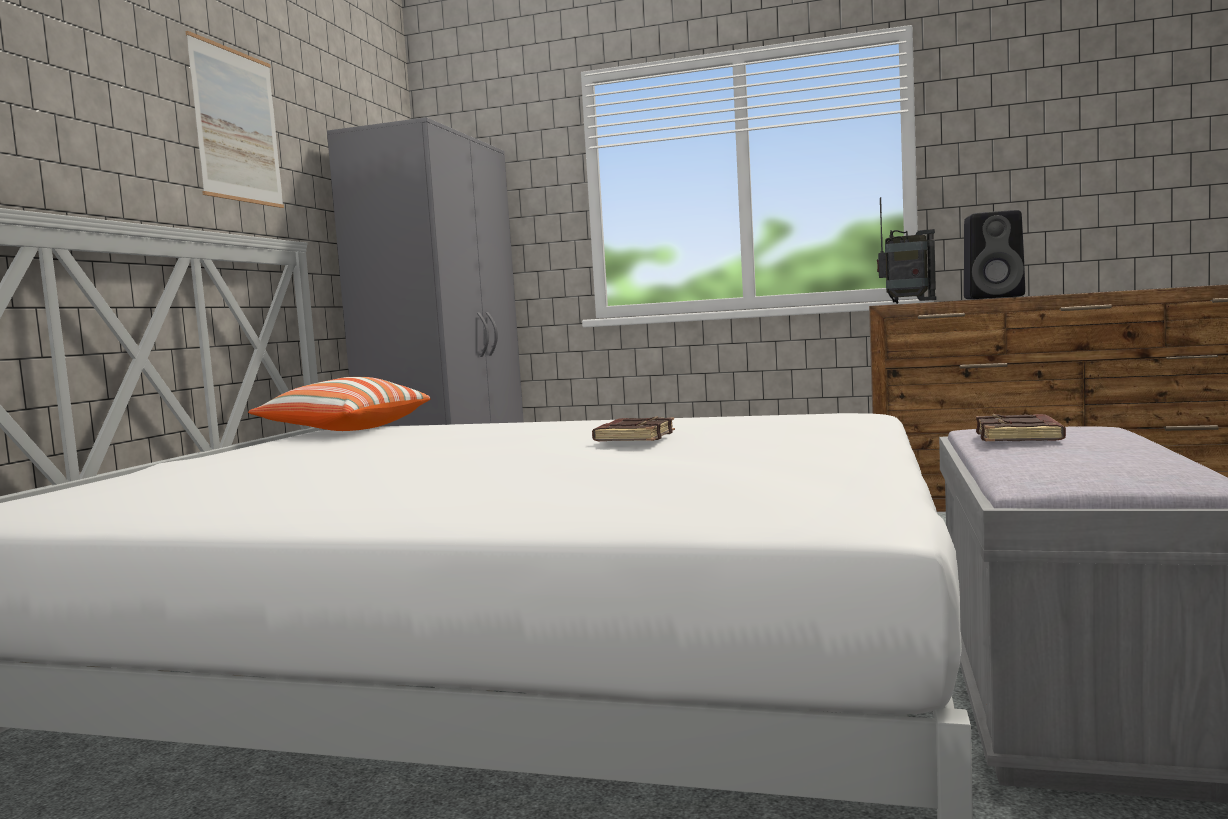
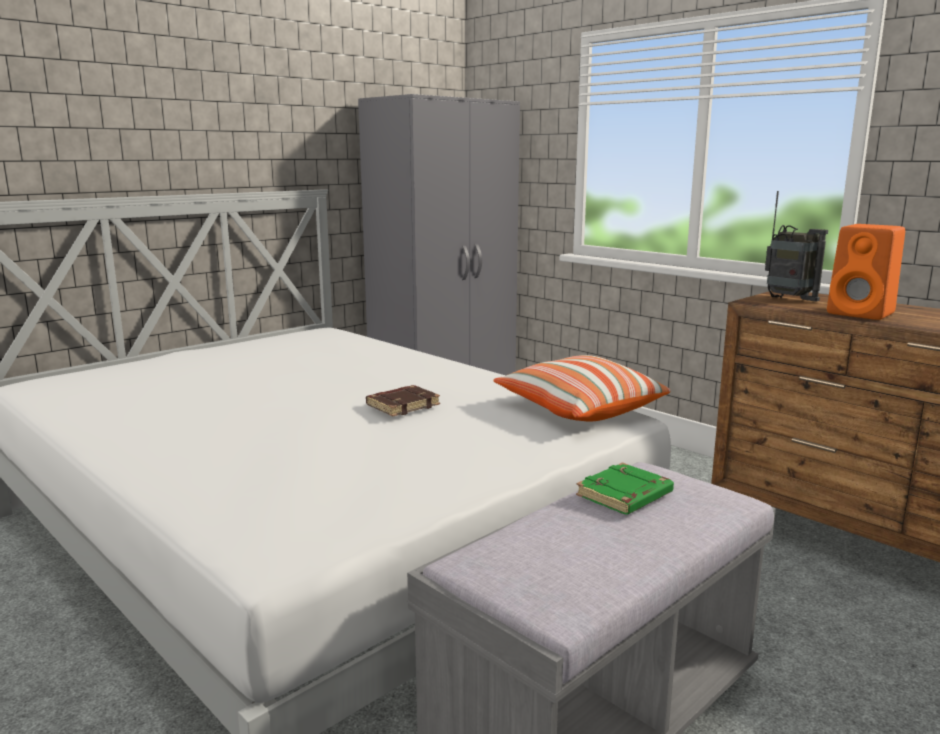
camera: 30 degrees right, 10 degrees up
(237, 126) = (271, 109): picture -> none
(344, 429) = (320, 334): pillow -> pillow (579, 409)
(995, 297) = (863, 314): black speaker -> orange speaker
(1020, 437) = (625, 496): brown book -> green book

